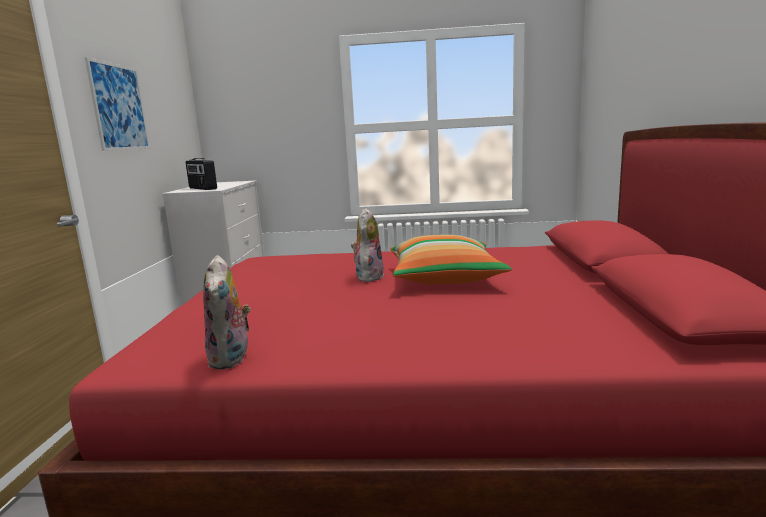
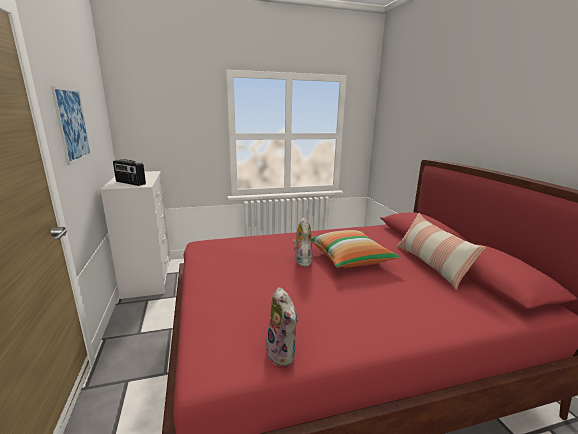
camera: 20 degrees left, 5 degrees up
(579, 289) = (431, 264): none -> pillow

